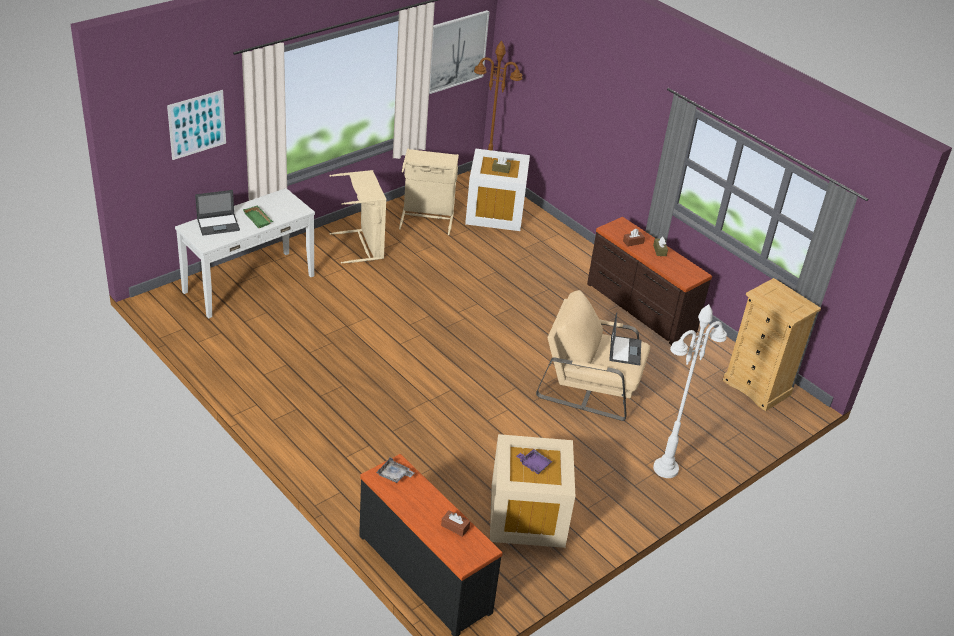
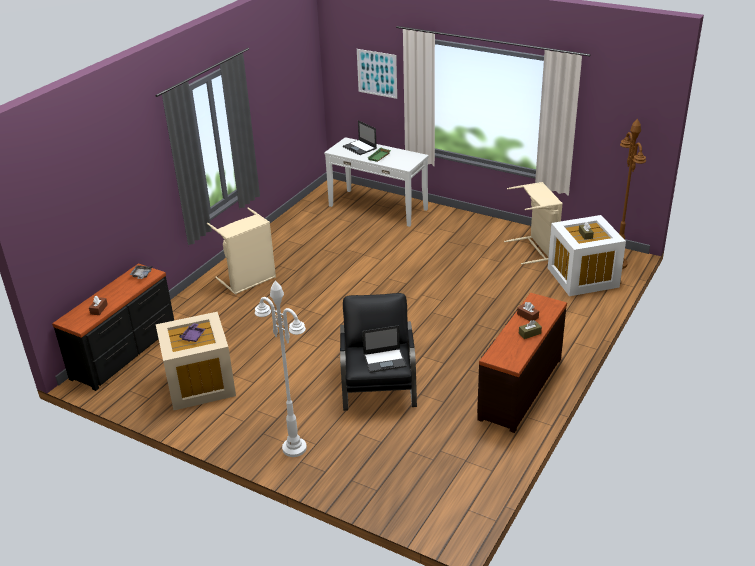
camera: 75 degrees right, 5 degrees down
(363, 246) = (466, 234): beige laundry basket -> beige laundry basket (248, 280)
(456, 51) = (619, 120): picture -> none
(590, 385) = (378, 382): beige armchair -> black armchair
(757, 387) = (456, 491): beige dresser -> none

